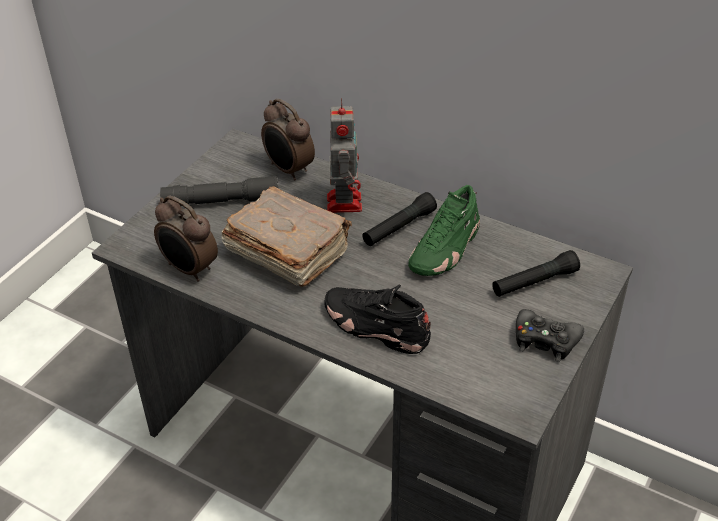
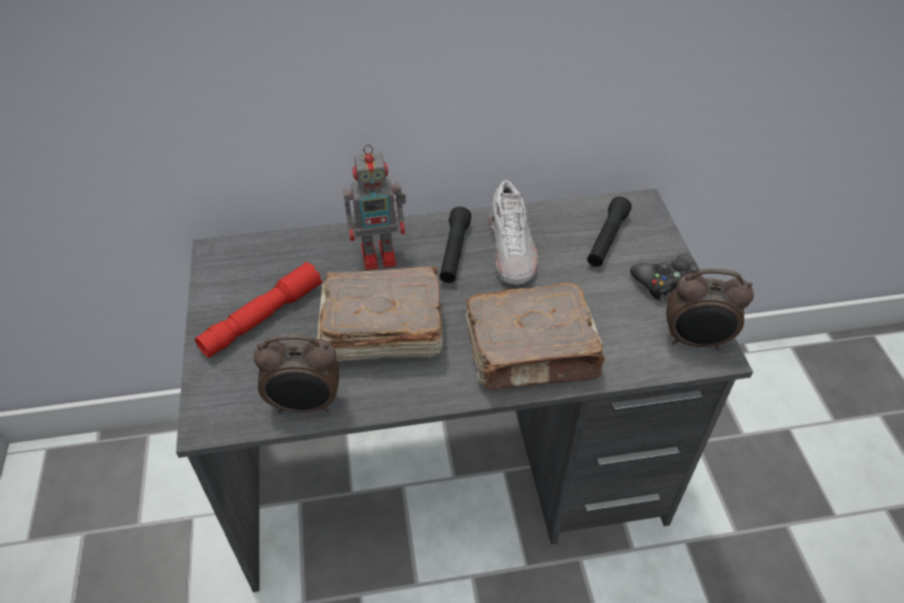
camera: 40 degrees left, 5 degrees up
(221, 201) = (262, 318): grey flashlight -> red flashlight
(288, 170) = (296, 252): alarm clock -> alarm clock (695, 341)
(344, 201) = (381, 254): toy robot -> toy robot turned 120 degrees clockwise
(375, 327) = (533, 353): black shoe -> brown book
(445, 249) = (511, 250): green shoe -> white shoe

